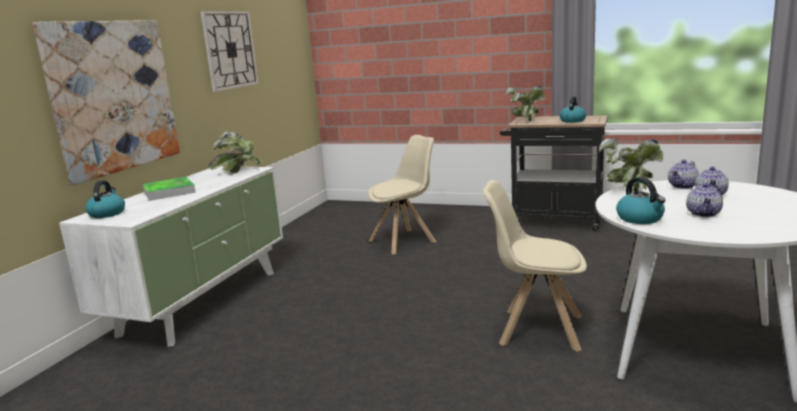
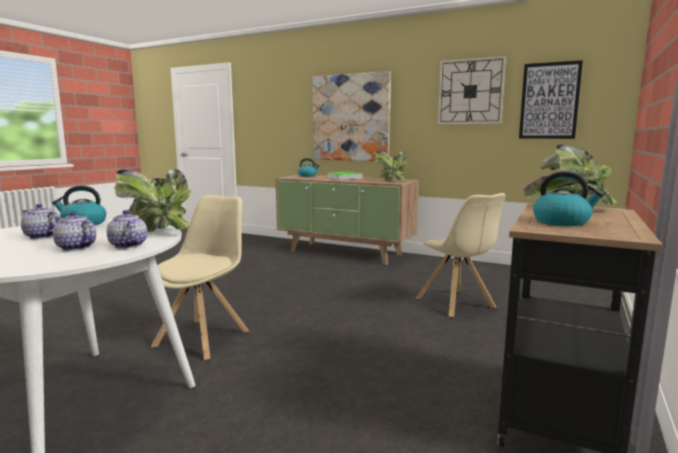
camera: 95 degrees right, 5 degrees down
(200, 301) = (346, 252): white dresser -> green dresser
(277, 58) = (549, 101): none -> picture

